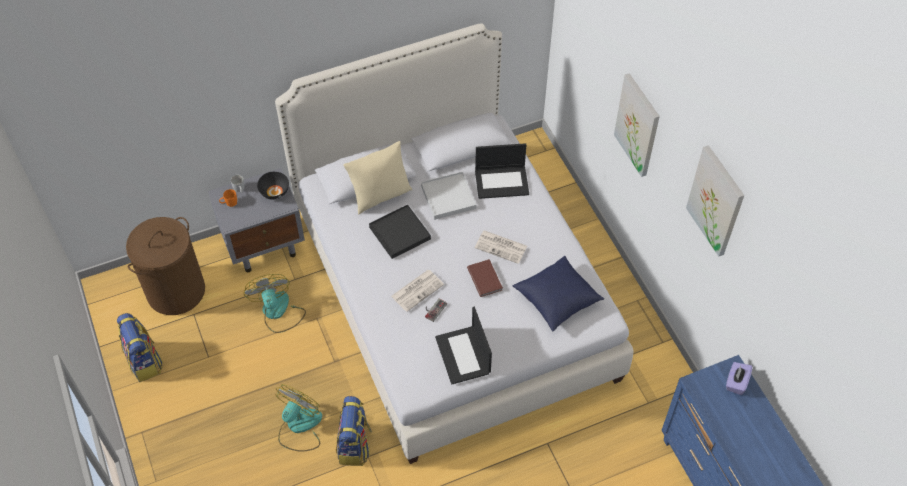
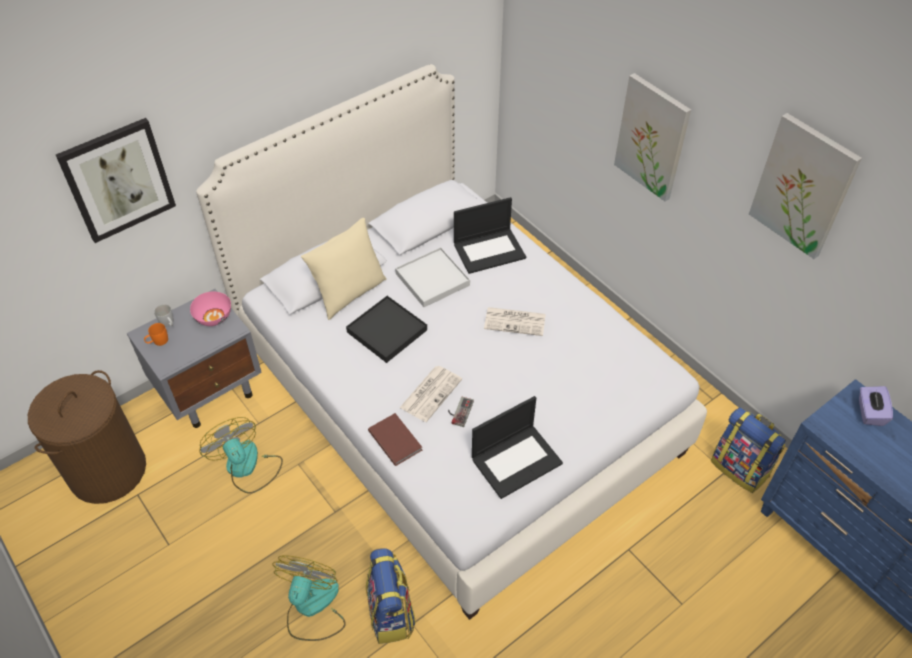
camera: 15 degrees left, 5 degrees down
(145, 361) = (83, 571): backpack -> backpack (740, 468)
(219, 87) = (118, 180): none -> picture
(274, 192) = (213, 317): black bowl -> pink bowl
(463, 355) = (516, 460): laptop -> laptop turned 90 degrees counterclockwise
(485, 278) = (509, 361): brown book -> brown book (396, 439)
(557, 300) = (604, 368): blue pillow -> none

